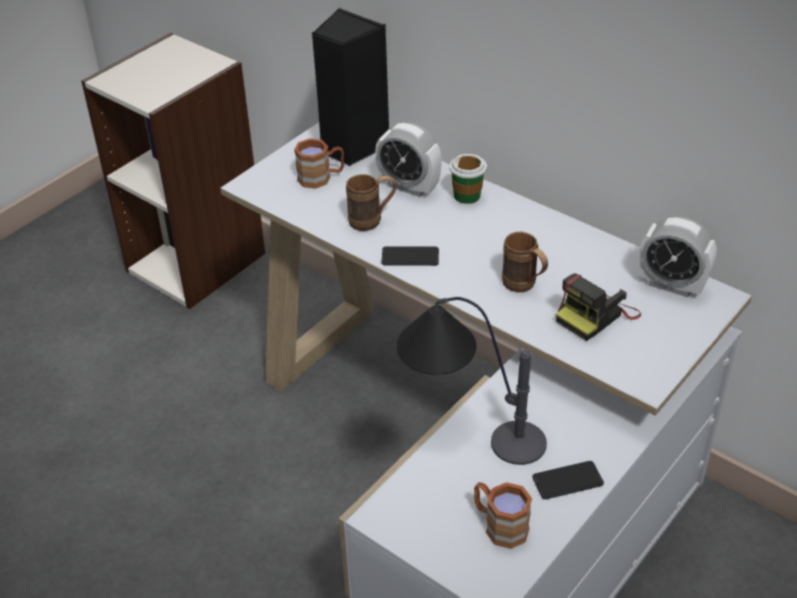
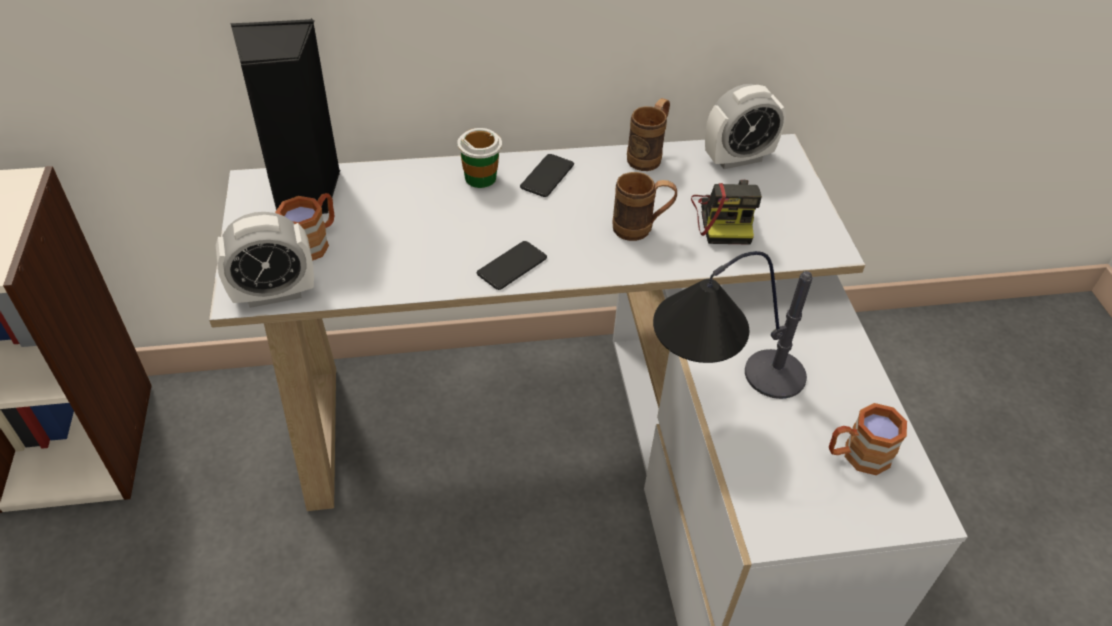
camera: 50 degrees left, 5 degrees up
(372, 221) = (427, 254): brown mug -> brown mug (648, 156)
(408, 186) = (415, 200): alarm clock -> alarm clock (274, 293)
(567, 481) = (846, 377): phone -> phone (547, 176)

